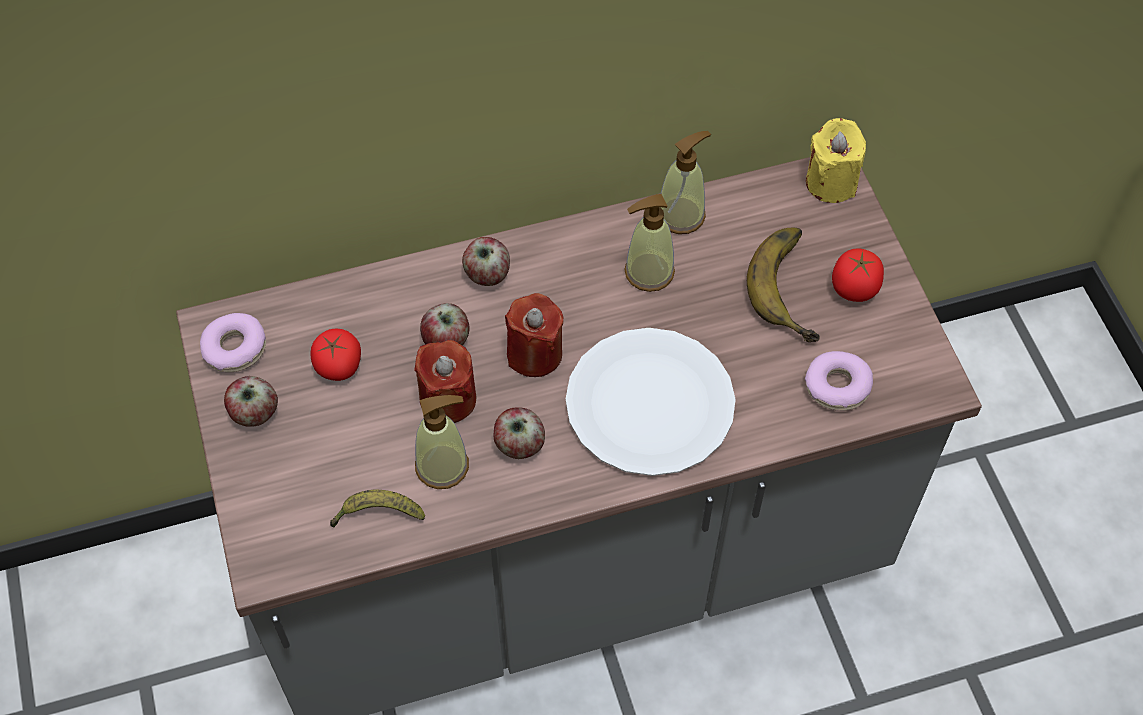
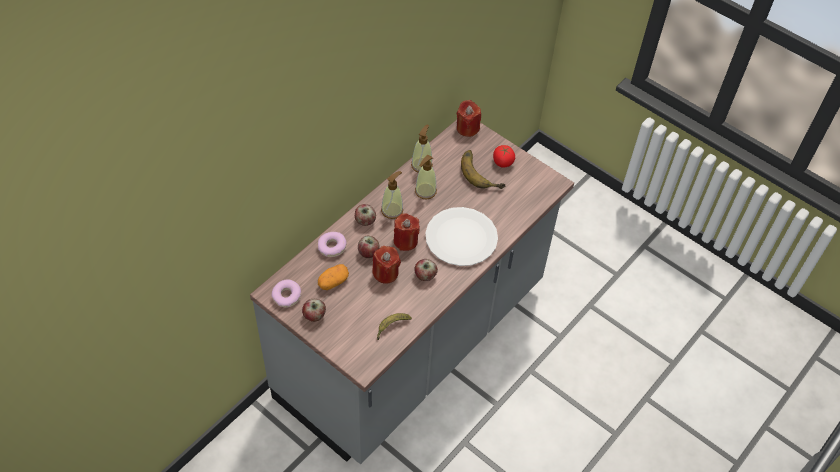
camera: 35 degrees left, 5 degrees down
(338, 365) = (333, 282): tomato -> potato
(442, 466) = (402, 297): soap dispenser -> soap dispenser (392, 210)
(831, 182) = (467, 128): yellow candle -> red candle
(837, 386) = (522, 199): donut -> donut (332, 247)

